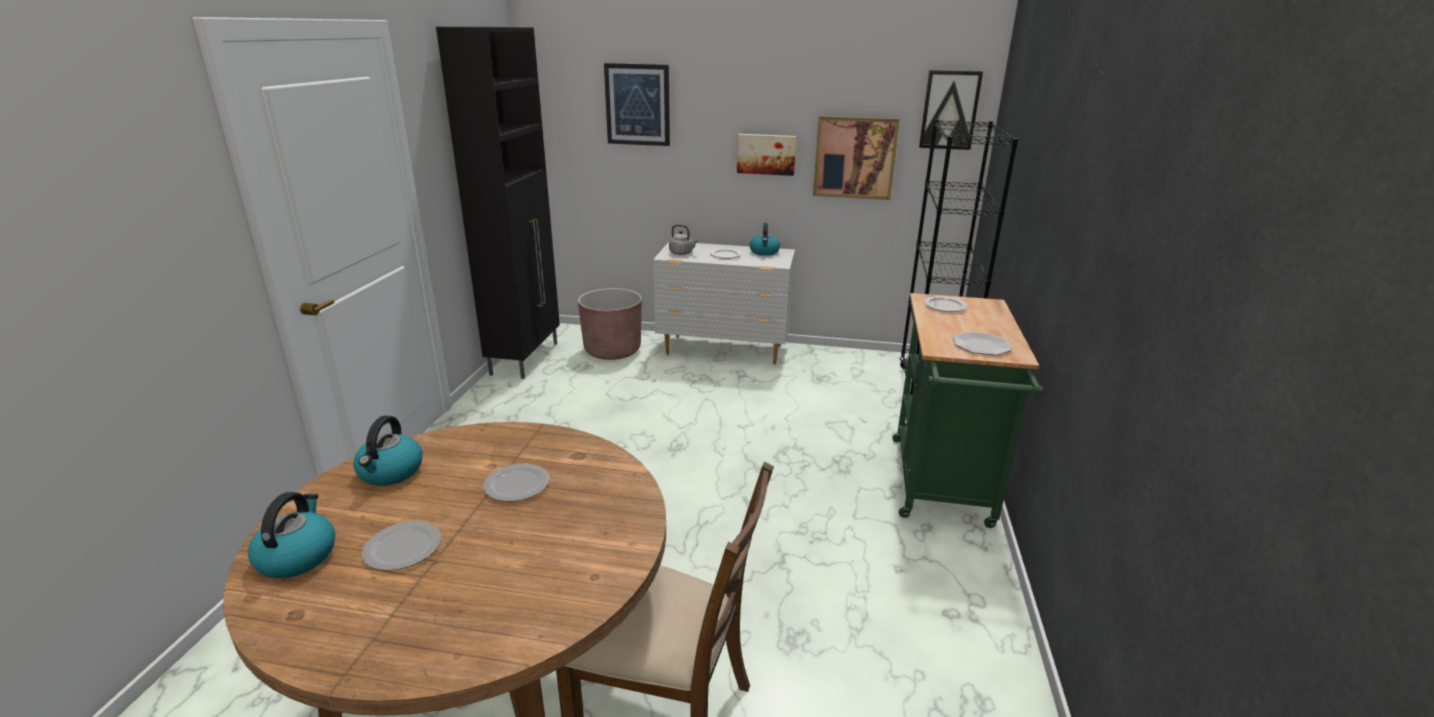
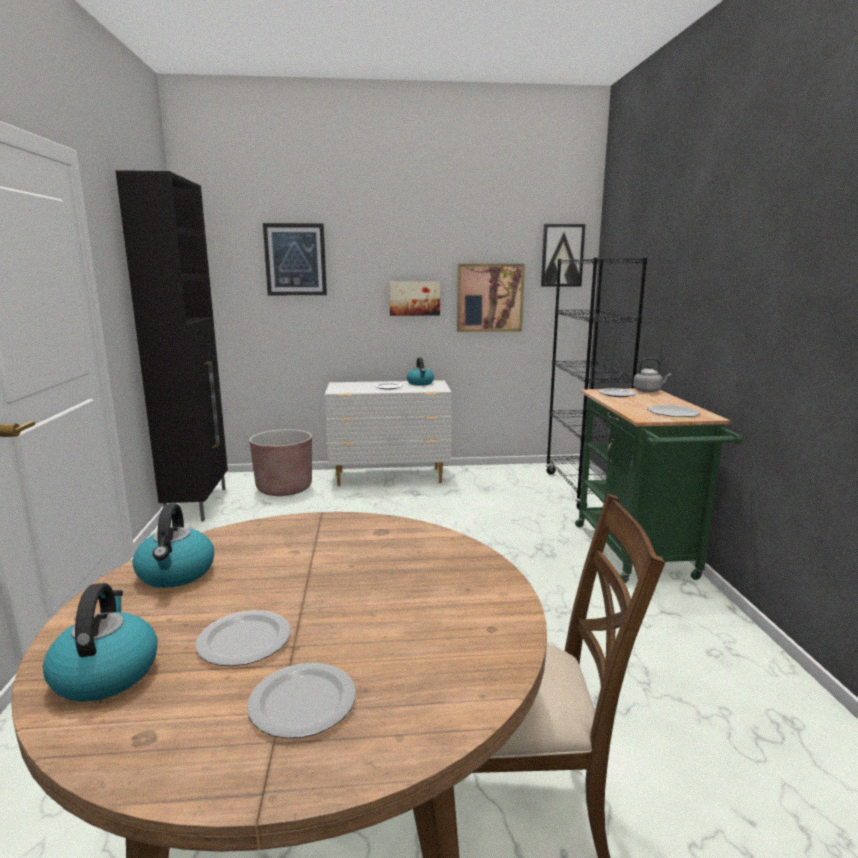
camera: 15 degrees left, 10 degrees down
(518, 484) = (337, 563): plate -> plate (304, 702)
(682, 253) = (348, 388): grey kettle -> grey kettle (648, 391)

